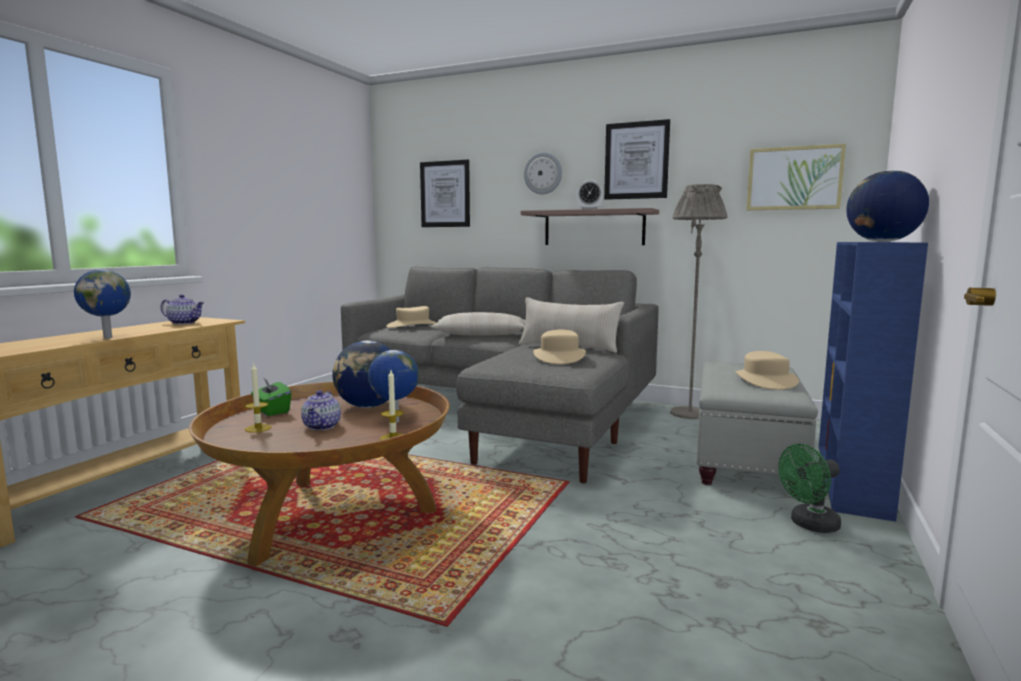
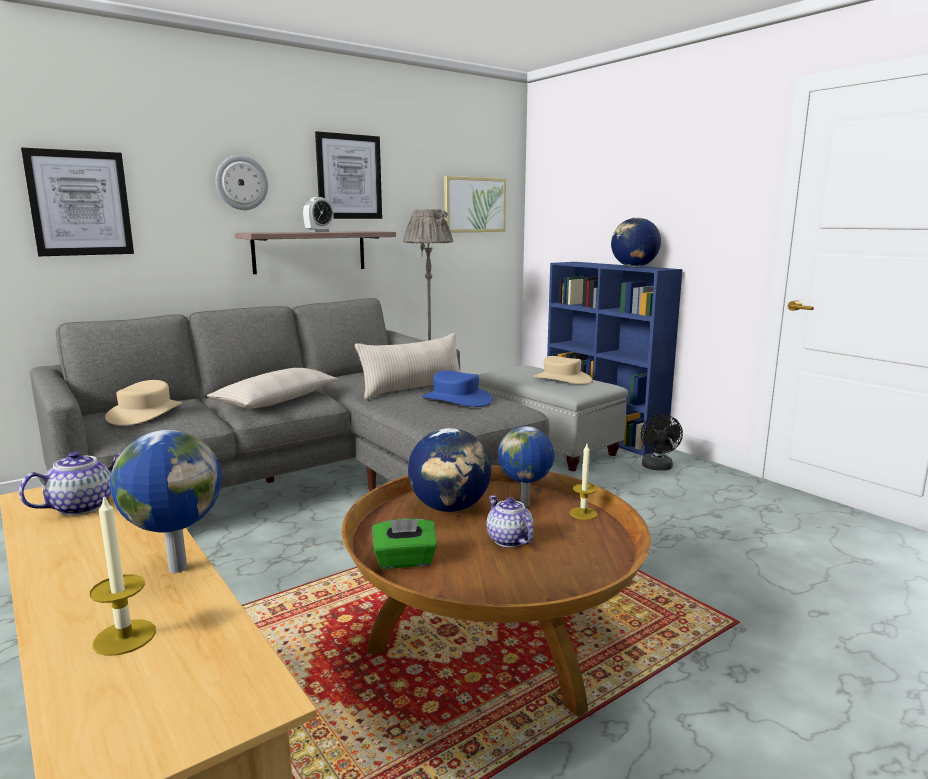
camera: 60 degrees left, 5 degrees up
(258, 428) = (478, 576): candle -> candle (124, 637)
(322, 426) = (508, 540): teapot -> teapot turned 150 degrees counterclockwise
(559, 357) = (456, 399): beige hat -> blue hat
(809, 525) = (657, 468): green fan -> black fan

